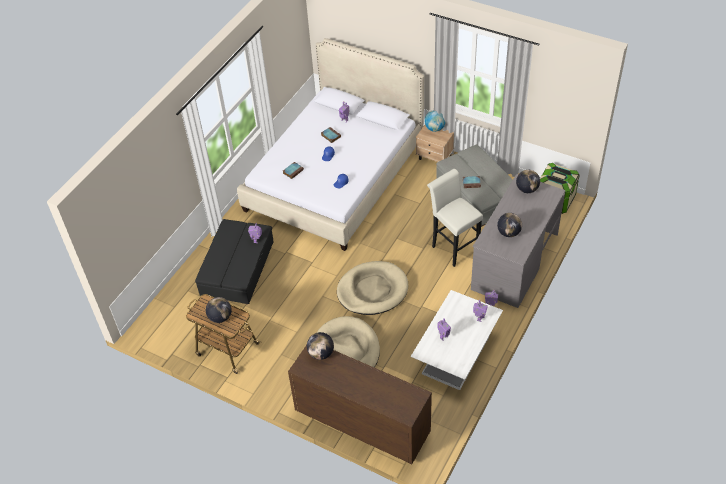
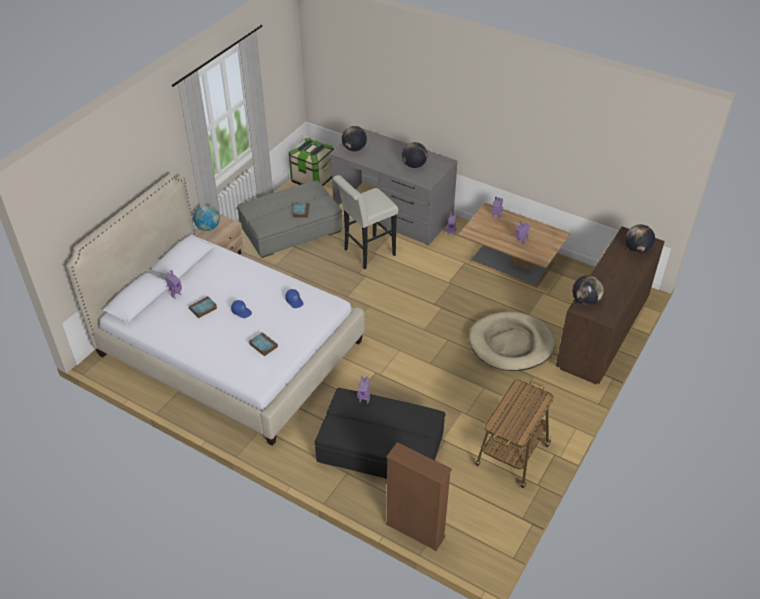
camera: 90 degrees left, 5 degrees down
(168, 292) = (415, 530): none -> brown bookcase
(220, 317) = (522, 408): globe -> globe (637, 249)
(372, 290) = (424, 319): beige dog bed -> none
(456, 353) = (509, 262): white coffee table -> brown coffee table

